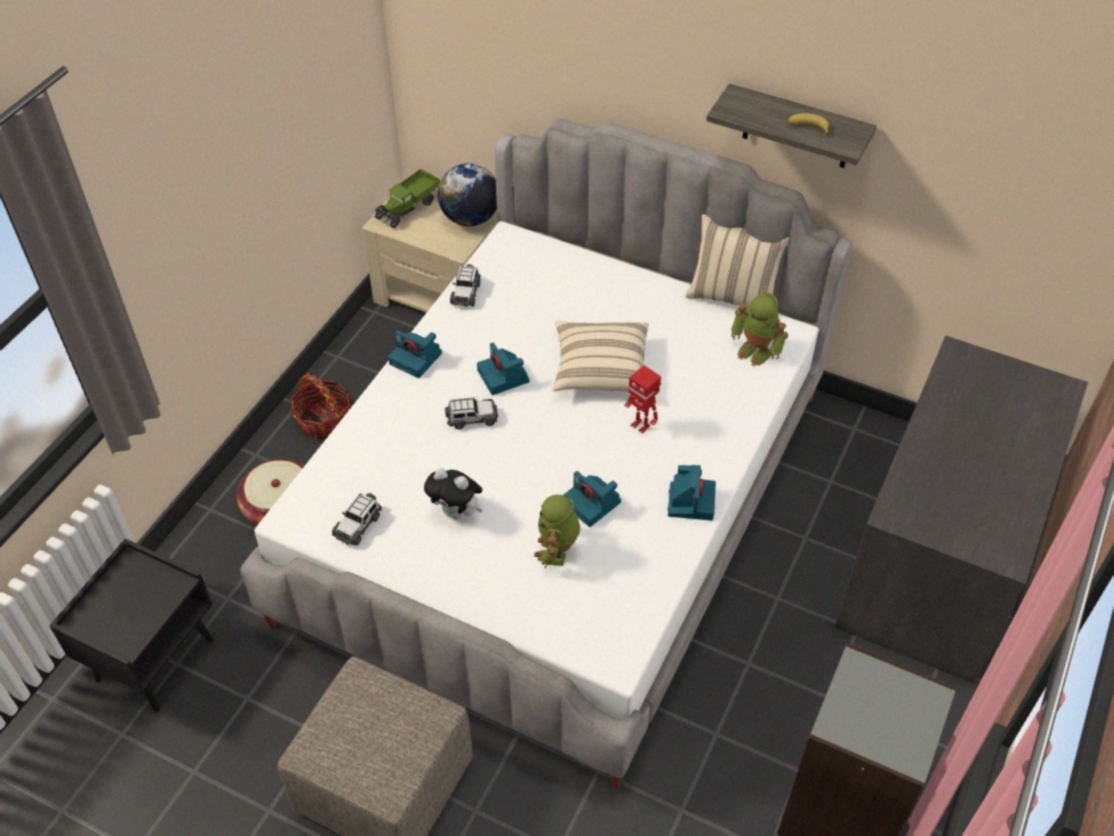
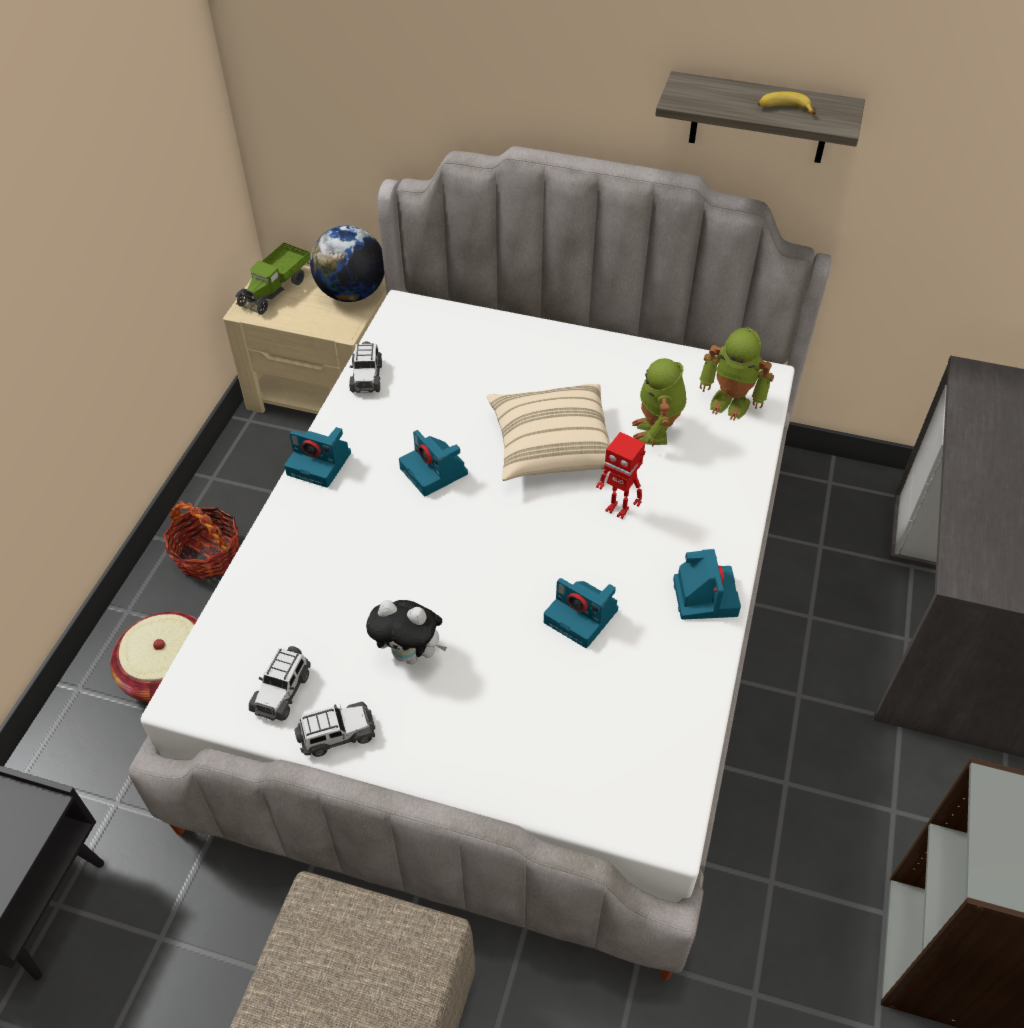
camera: 10 degrees left, 0 degrees up
(472, 418) = (405, 529): toy car -> toy car (337, 735)
(557, 551) = (553, 687): toy robot -> toy robot (656, 431)
(732, 297) = (686, 344): beige pillow -> none

